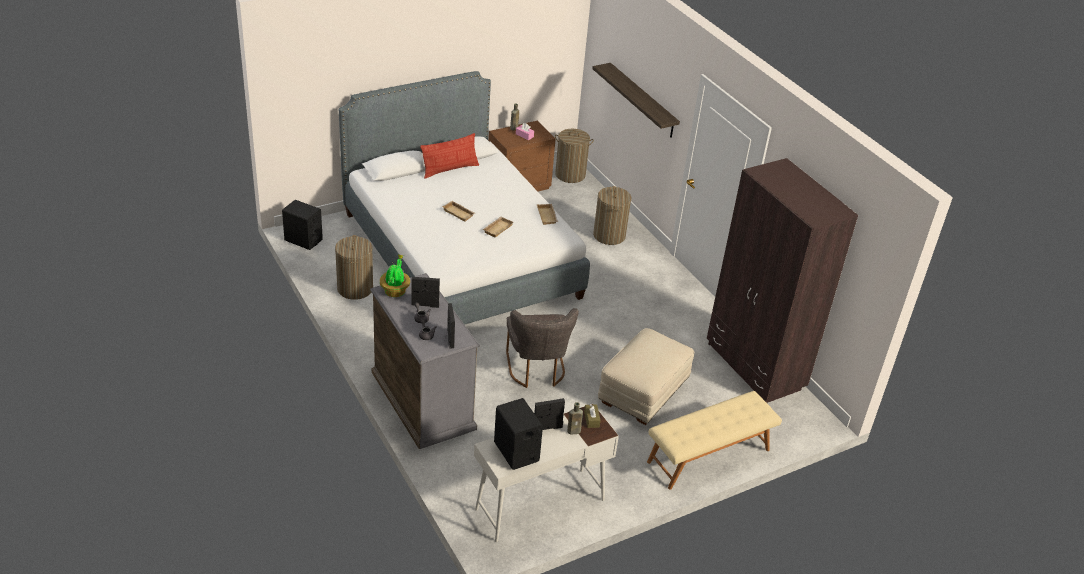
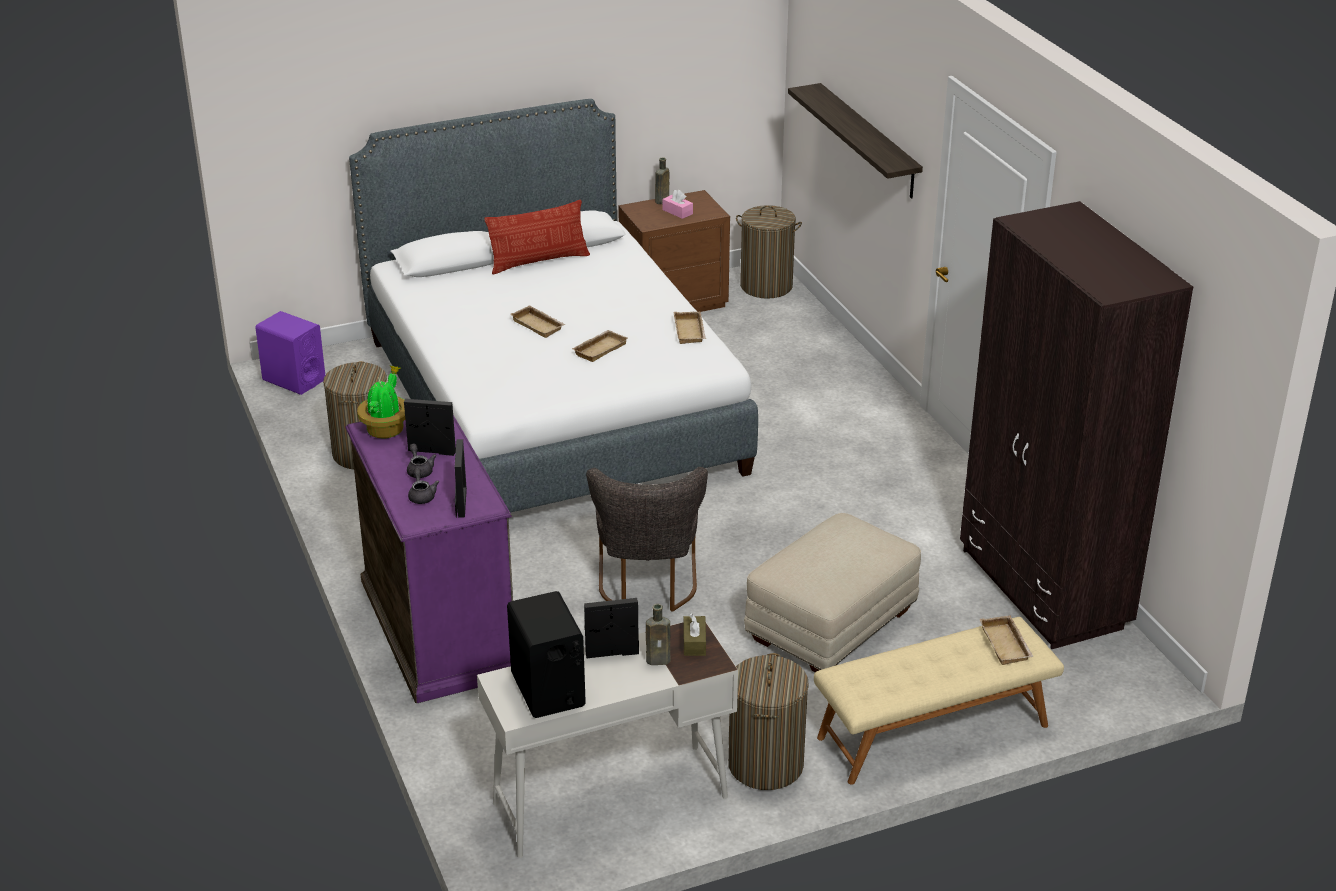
camera: 10 degrees right, 5 degrees down
(303, 240) = (293, 380): black speaker -> purple speaker
(422, 400) = (438, 626): grey dresser -> purple dresser
(609, 235) = (817, 378): laundry basket -> laundry basket (765, 765)
(751, 409) = (1007, 645): none -> beige tray

